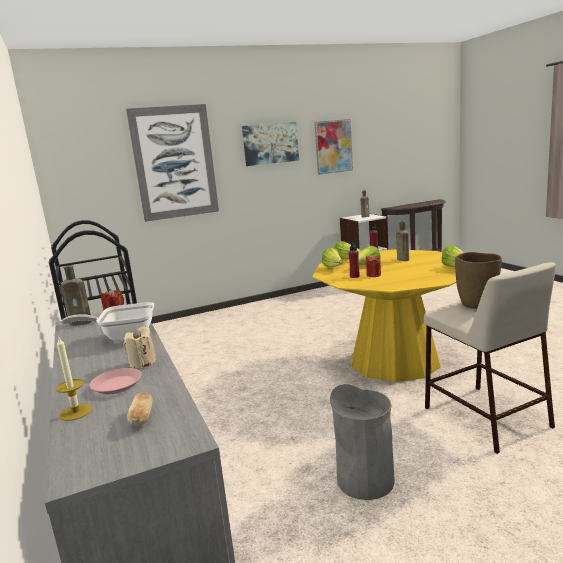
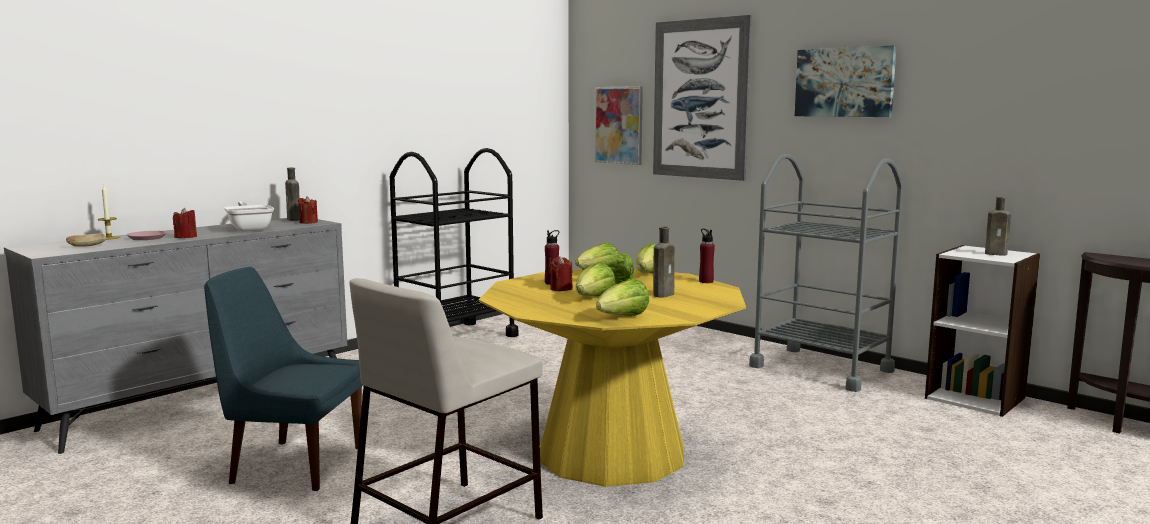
camera: 65 degrees right, 5 degrees down
(142, 363) = (186, 237): beige candle -> red candle
(305, 300) = (821, 368): none -> grey cart
(333, 146) = (975, 98): picture -> picture (618, 125)
(365, 480) = (293, 465): grey trash can -> blue chair
(405, 270) = (593, 298): none -> lettuce
(477, 304) = (476, 349): brown vase -> none

